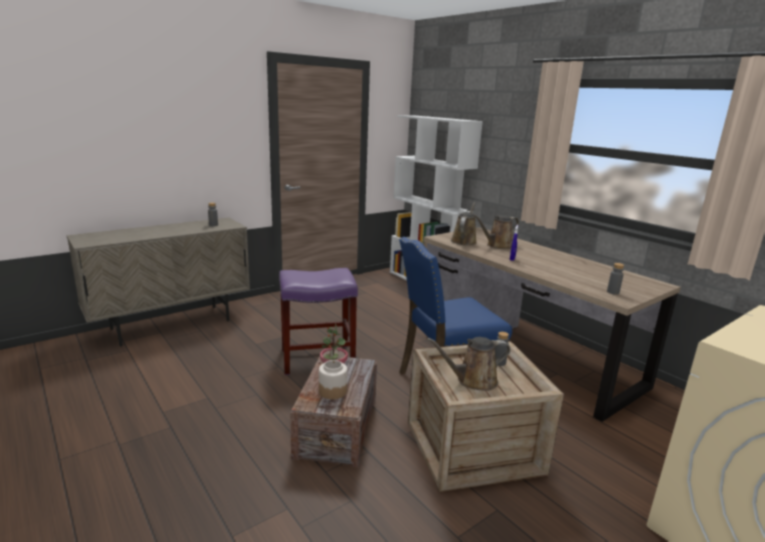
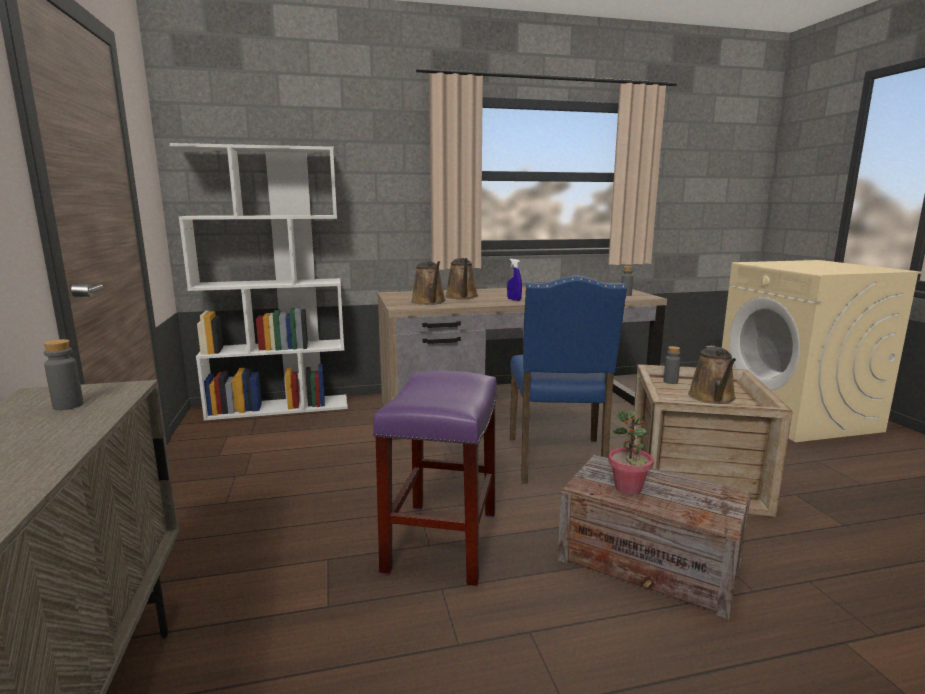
camera: 65 degrees left, 5 degrees down
(332, 391) = (681, 497): jar -> none
(464, 241) = (429, 302): brown watering can -> brown watering can turned 150 degrees counterclockwise

